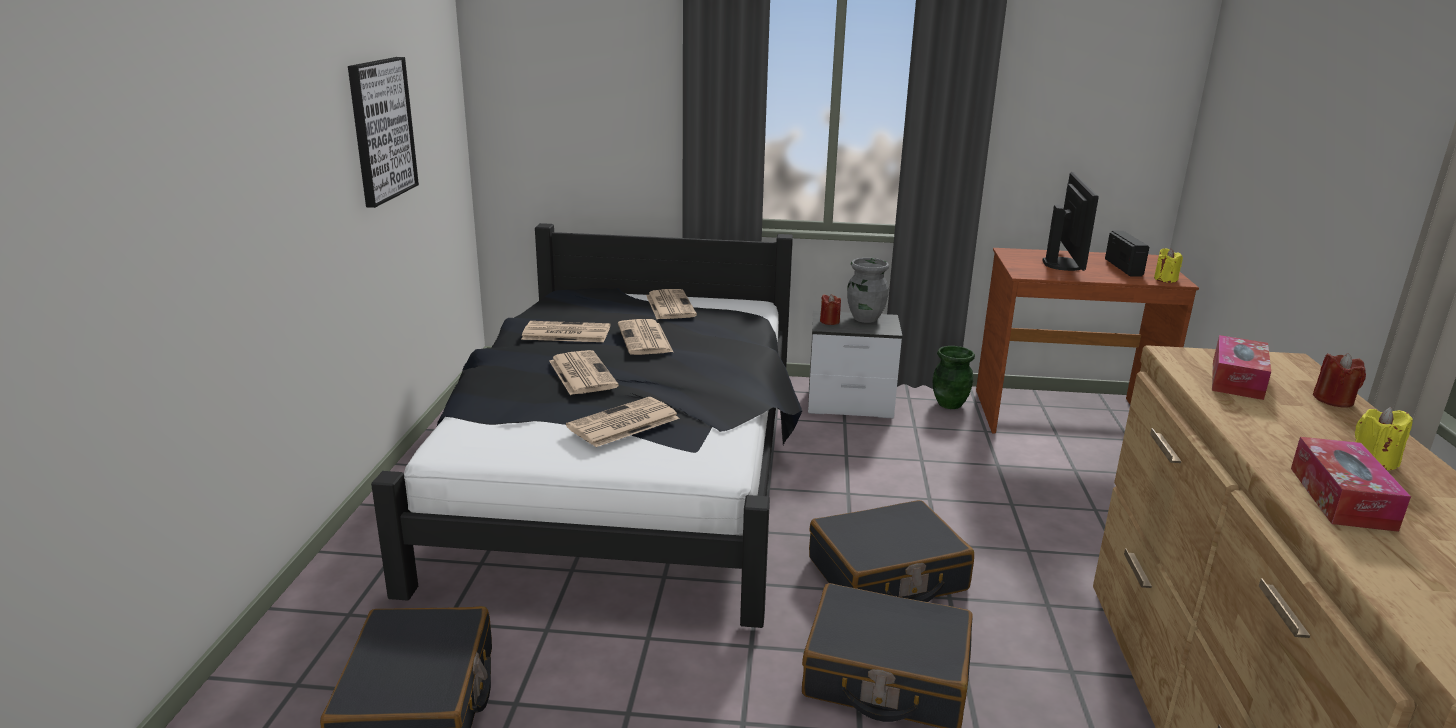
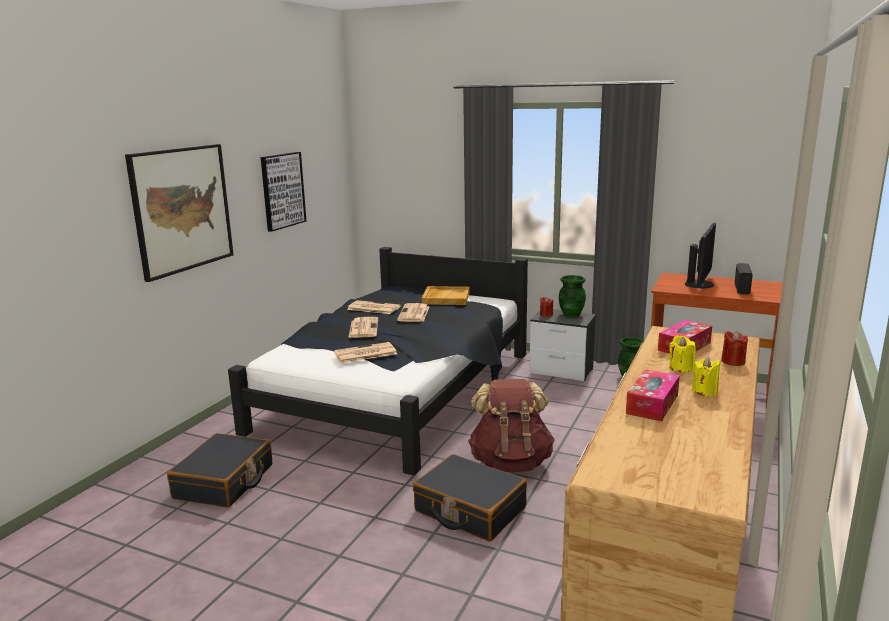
camera: 20 degrees right, 5 degrees down
(236, 173) = (182, 209): none -> picture
(669, 305) = (445, 298): newspaper -> beige tray
(865, 318) = (571, 314): grey vase -> green vase
(887, 575) = (510, 462): black suitcase -> brown backpack
(1165, 279) = (764, 297): yellow candle -> yellow candle (680, 368)

